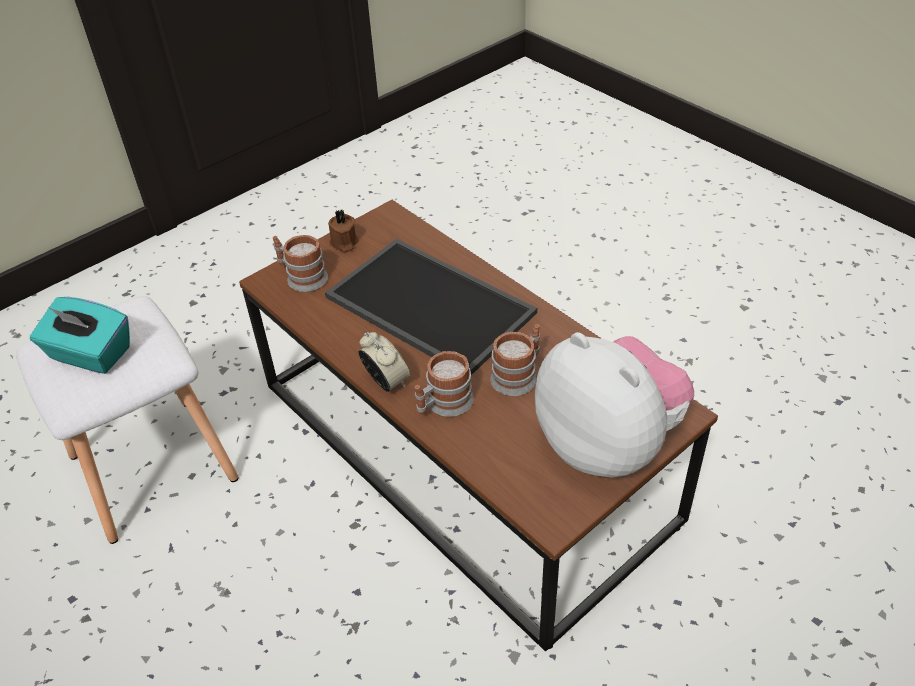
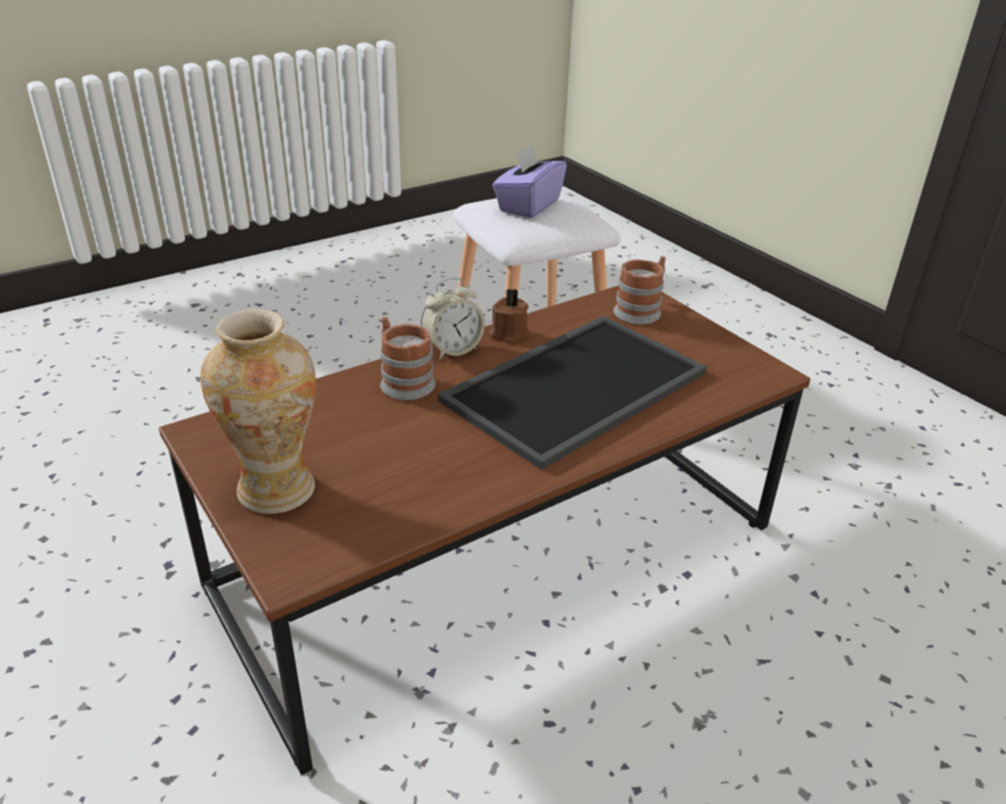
camera: 95 degrees right, 10 degrees down
(90, 354) = (528, 206): turquoise tissue box -> purple tissue box
(344, 243) = (705, 338): brown candle -> brown candle (508, 334)
(518, 375) = (427, 438): mug -> none
(608, 444) = (276, 490): plush toy -> vase

